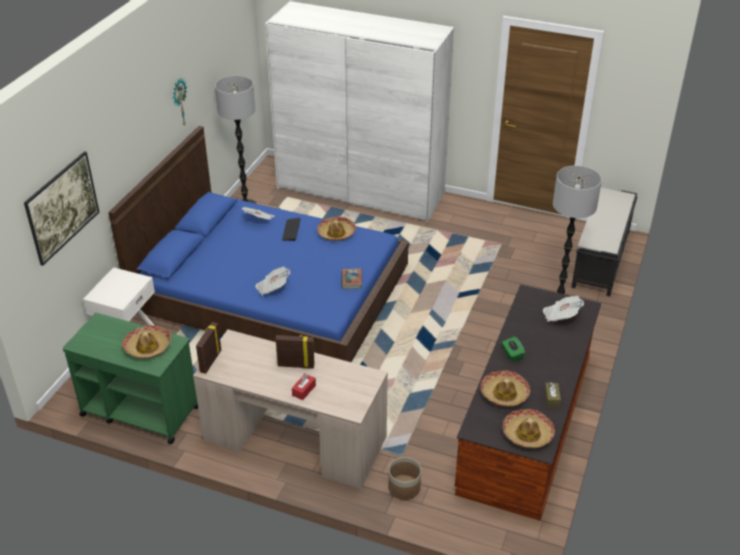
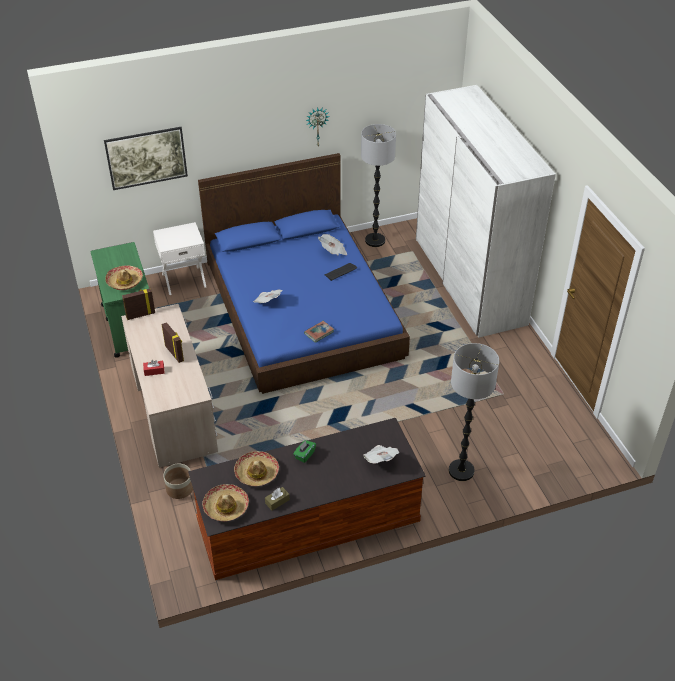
camera: 50 degrees right, 5 degrees up
(336, 233) = (364, 294): hat -> none
(601, 259) = (560, 465): black bench -> none

